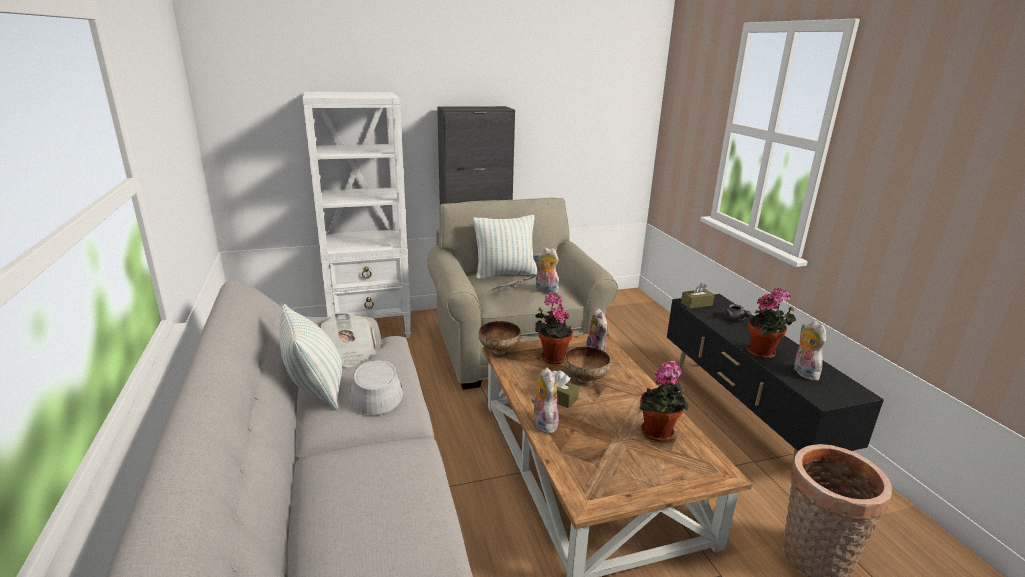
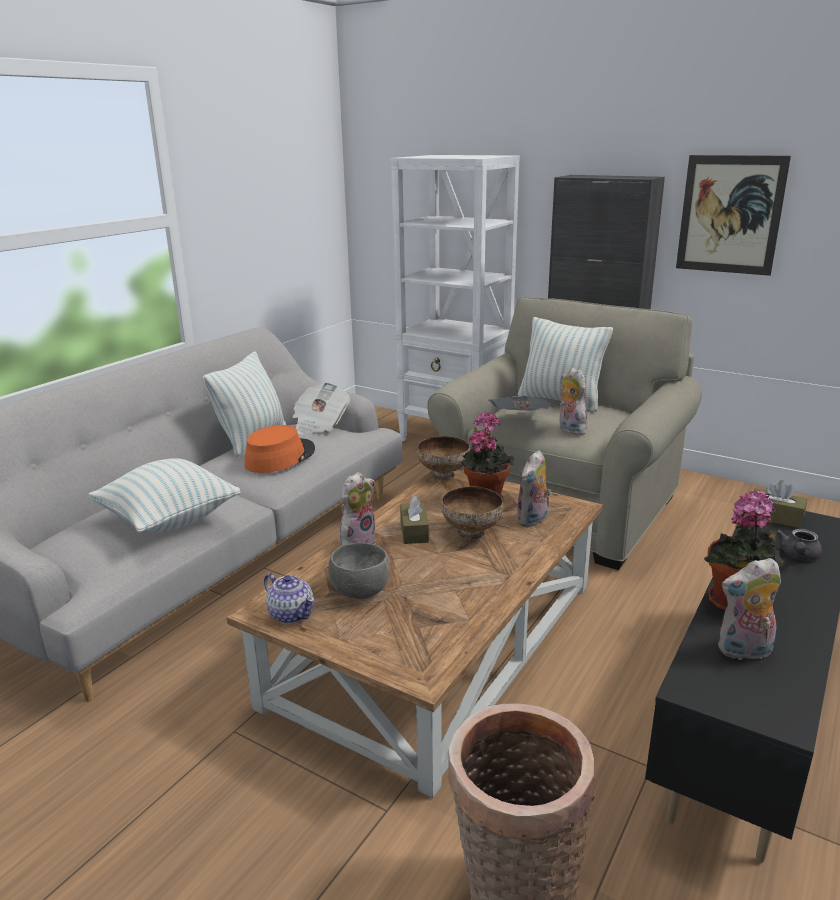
camera: 50 degrees right, 0 degrees up
(376, 392) = (280, 457): grey hat -> orange hat
(398, 489) = (169, 520): none -> pillow
(547, 129) = (730, 215): none -> picture
(604, 492) = (291, 614): none -> teapot
(609, 451) = (361, 592): none -> grey bowl
(658, 434) = (437, 609): potted plant -> none
(803, 372) = (744, 652): plush toy -> plush toy turned 135 degrees counterclockwise

